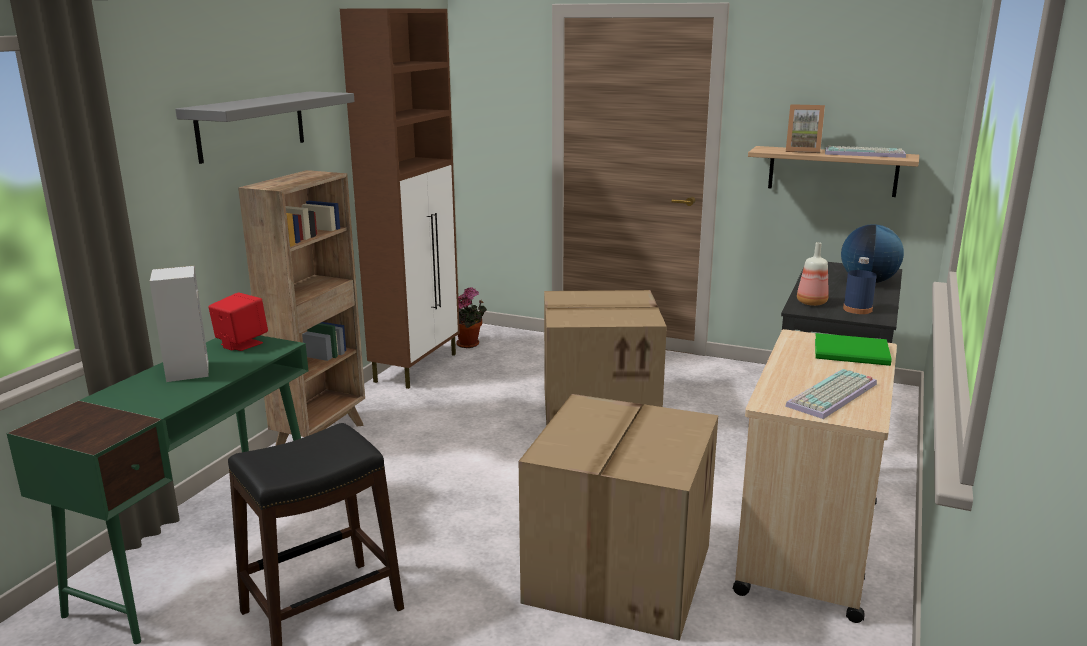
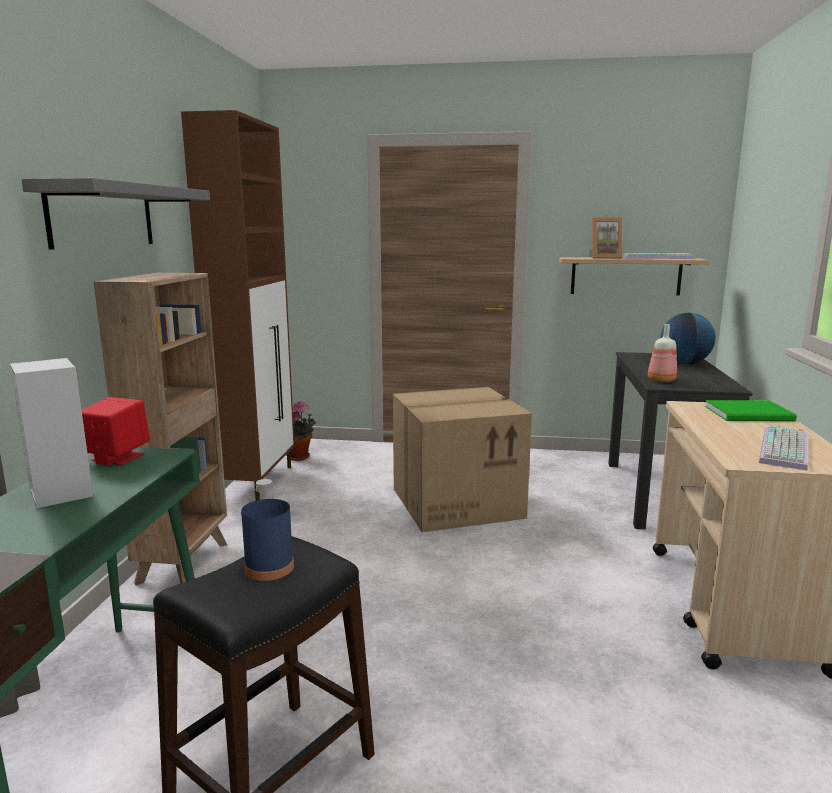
camera: 15 degrees left, 5 degrees down
(617, 571) = (578, 664): cardboard box -> none
(857, 309) = (704, 382): blue bottle -> blue bottle (269, 568)

